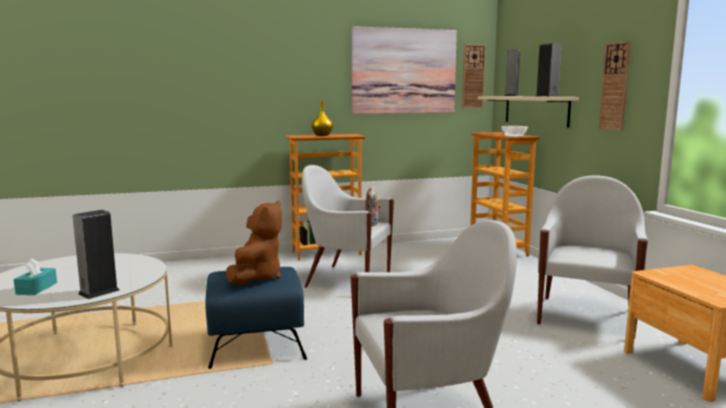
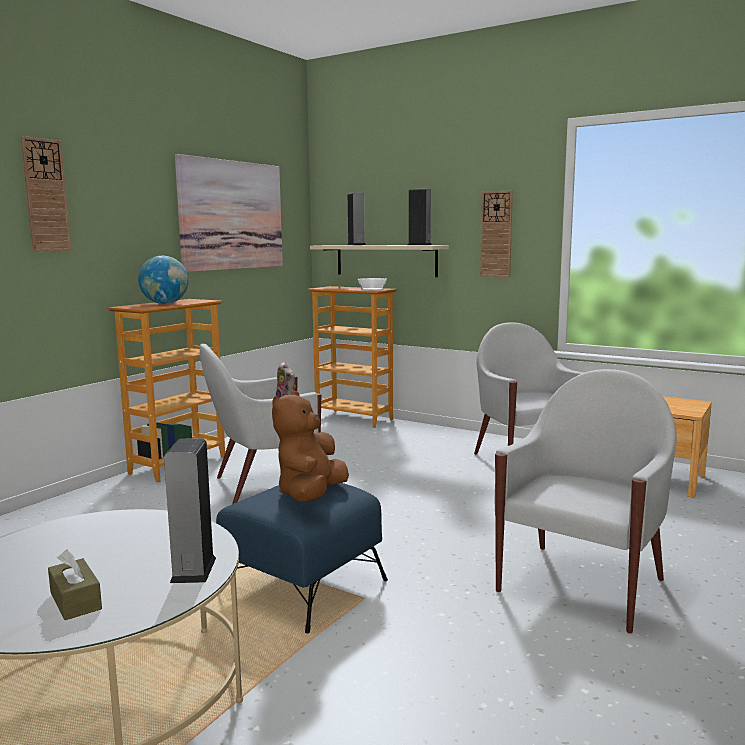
camera: 40 degrees left, 0 degrees up
(36, 288) = (75, 601): turquoise tissue box -> brown tissue box
(257, 277) = (310, 495): brown plush toy -> brown plush toy turned 135 degrees counterclockwise
(322, 135) = (165, 304): yellow vase -> globe
(473, 76) = (294, 222): wall clock -> wall clock (45, 195)

